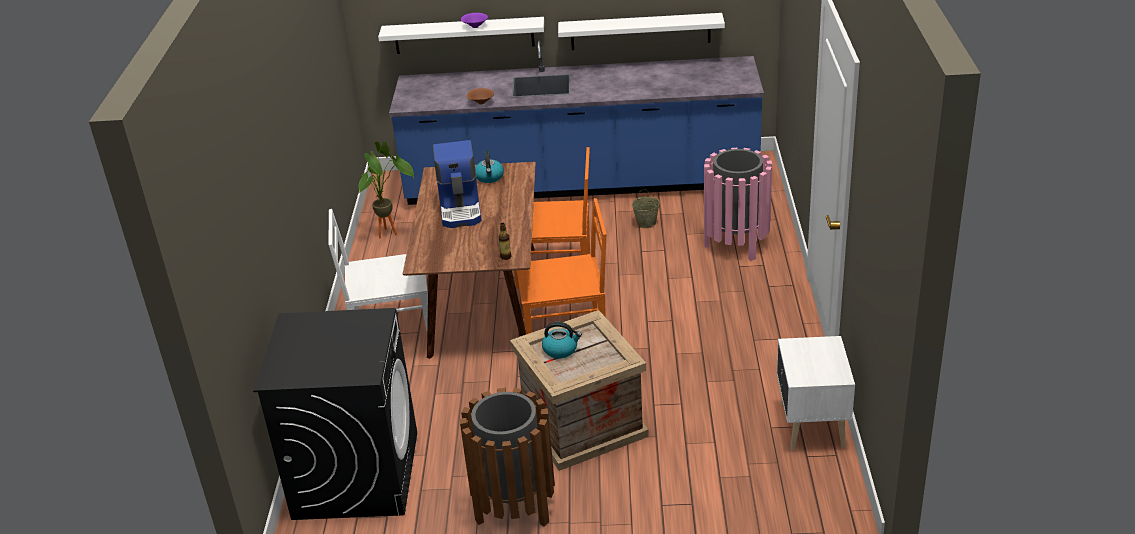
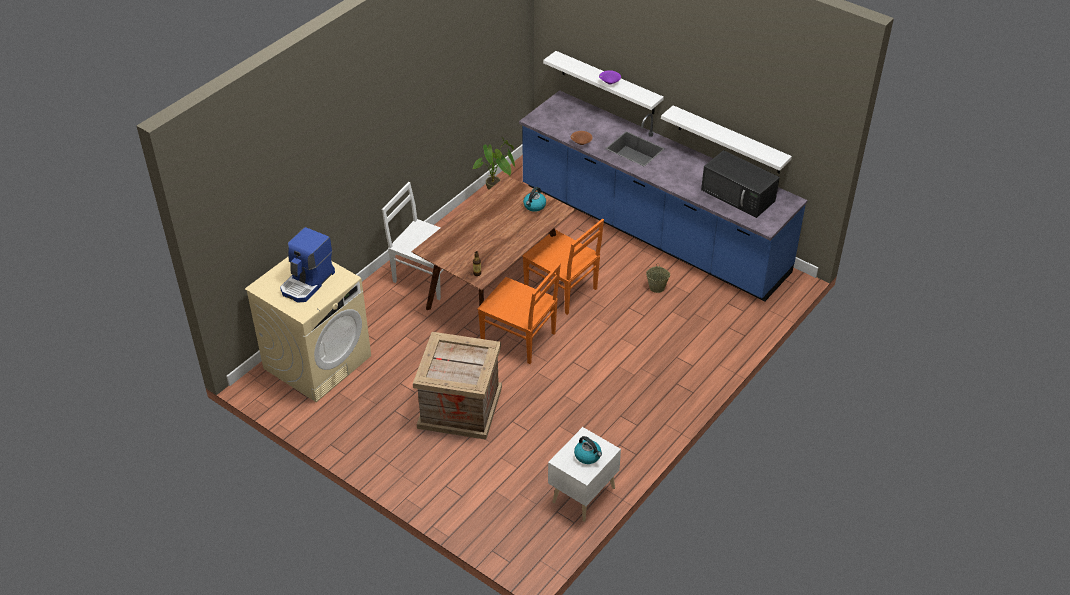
camera: 35 degrees right, 10 degrees up
(356, 474) = (317, 362): black washing machine -> beige washing machine
(461, 208) = (492, 221): coffee machine -> coffee machine (308, 282)
(514, 506) = (372, 434): brown trash can -> none
(561, 349) = (452, 355): kettle -> kettle (588, 456)
(690, 77) = (739, 195): none -> black microwave
(736, 244) = (695, 339): pink trash can -> none

